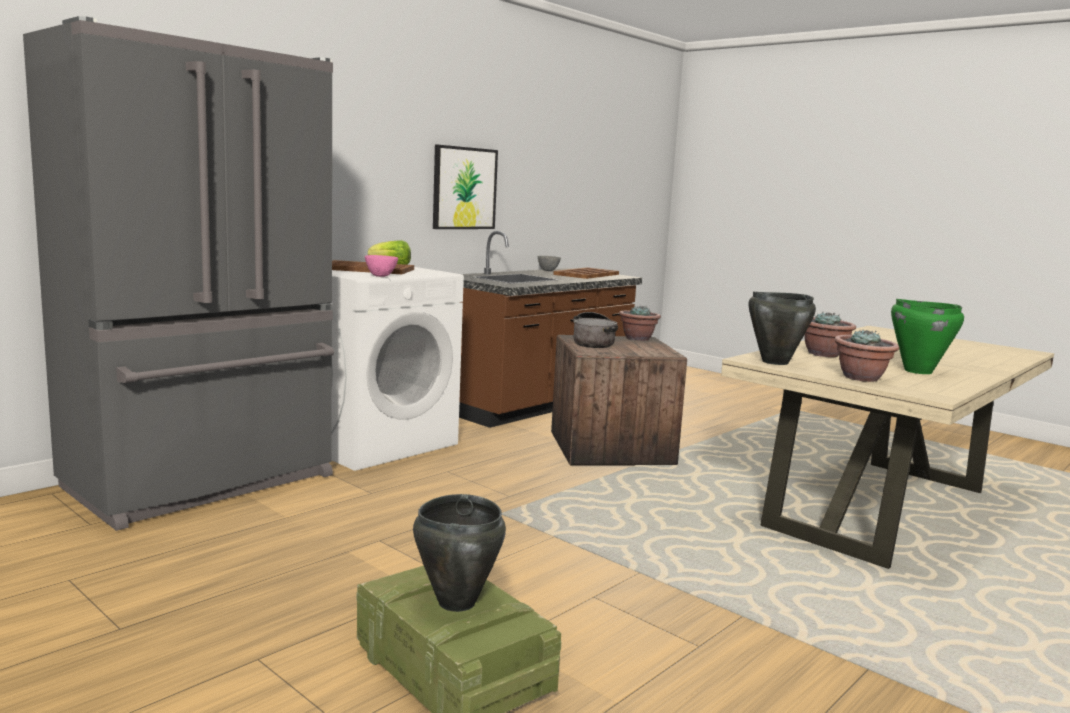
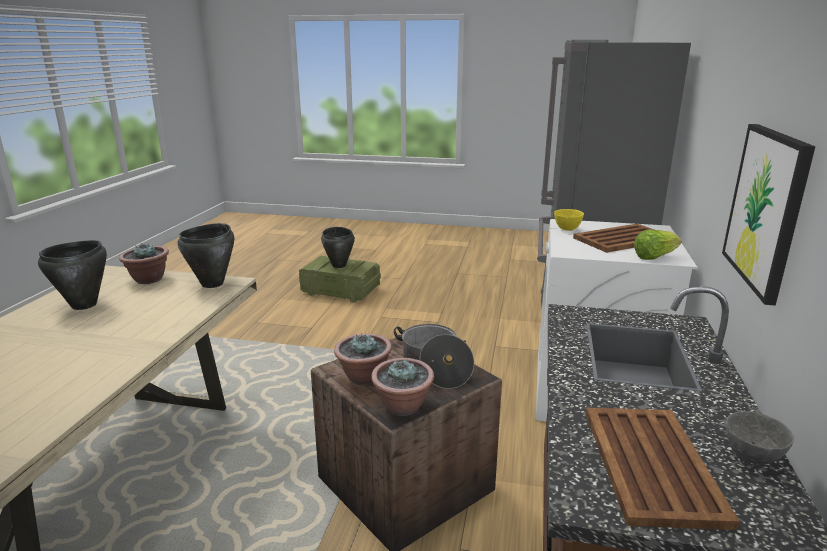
camera: 150 degrees right, 10 degrees up
(380, 276) = (567, 229): pink bowl -> yellow bowl
(824, 354) = (160, 313): potted plant -> potted plant (363, 378)
(917, 371) = (84, 305): green cooking pot -> black cooking pot

